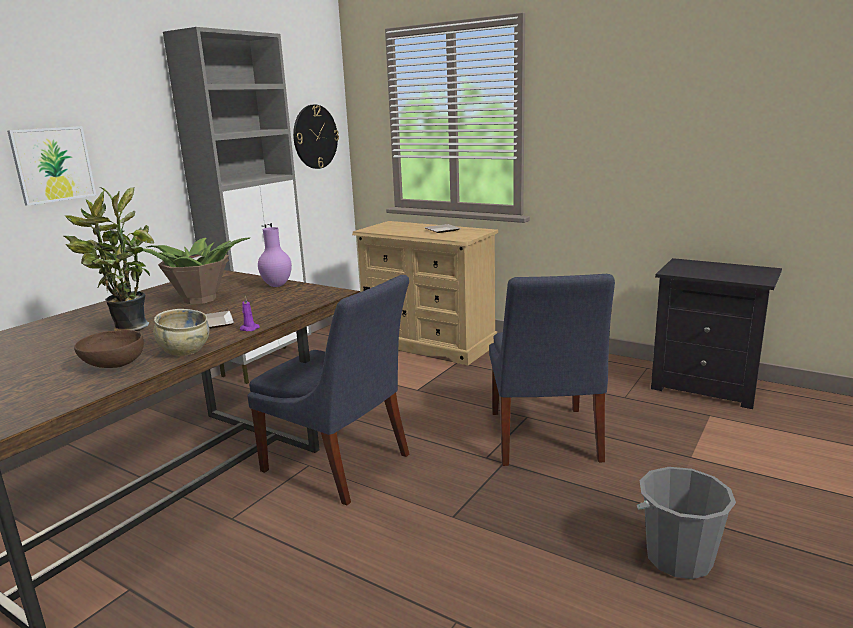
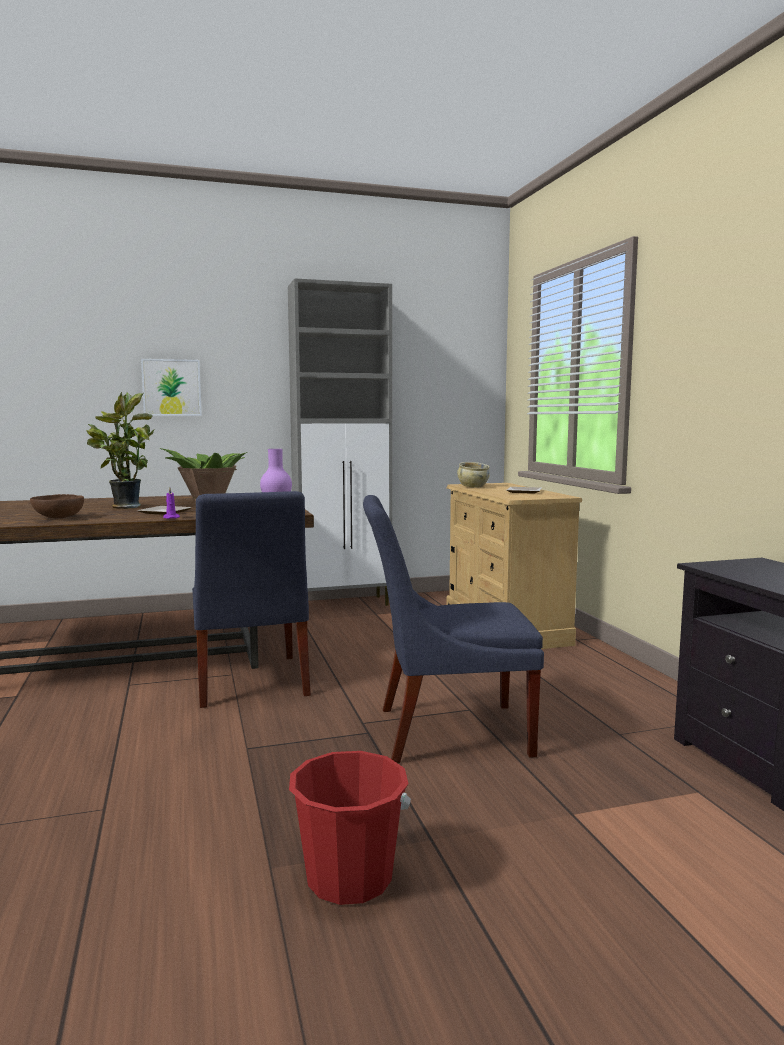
camera: 40 degrees right, 10 degrees down
(184, 350) = (105, 519): beige bowl -> beige bowl (473, 486)
(315, 137) = (455, 389): wall clock -> none
(543, 439) = (445, 731): blue chair -> blue chair turned 45 degrees clockwise
(678, 558) = (349, 878): grey bucket -> red bucket

